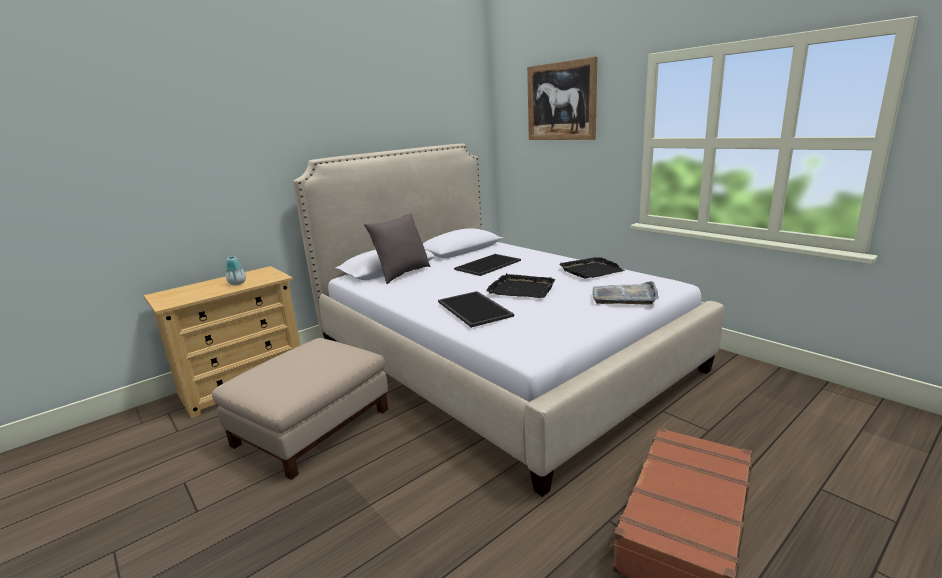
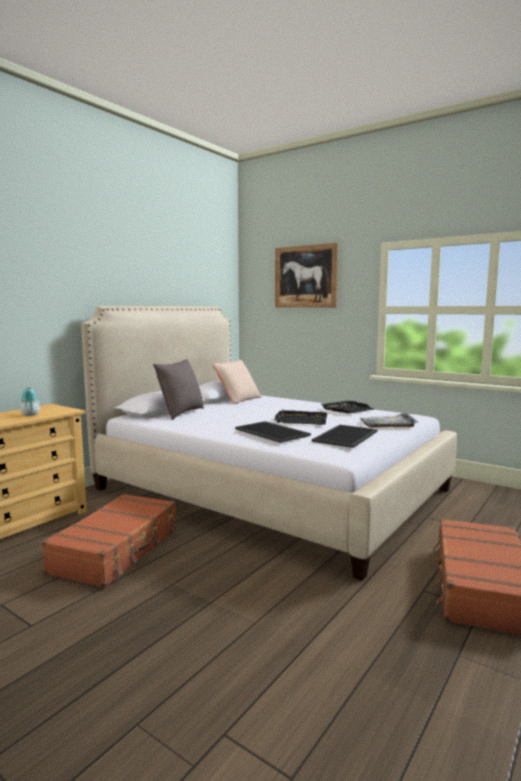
camera: 15 degrees left, 10 degrees down
(312, 426) = (117, 550): beige ottoman -> brown suitcase
(477, 251) = (238, 399): none -> beige pillow
(488, 265) = (256, 407): tray -> tray (346, 436)

